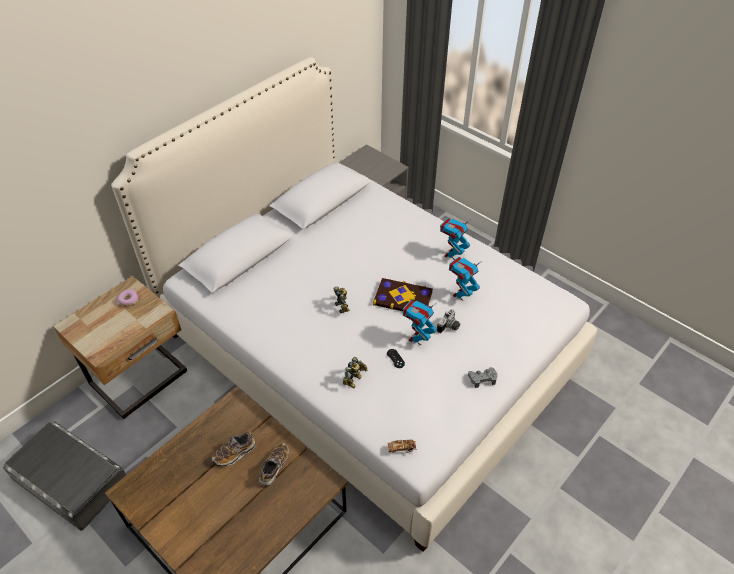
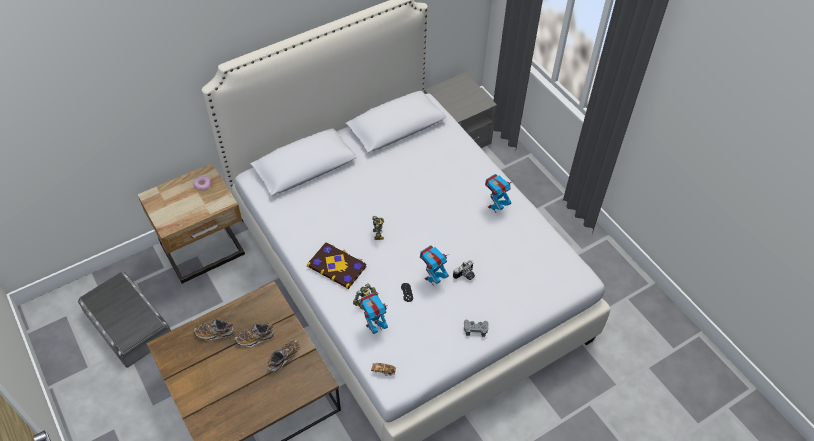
camera: 15 degrees right, 5 degrees up
(185, 459) = (215, 333): none -> shoe
(403, 298) = (434, 238): book -> book (337, 266)
(461, 295) = (488, 248): toy robot -> toy robot (374, 327)

